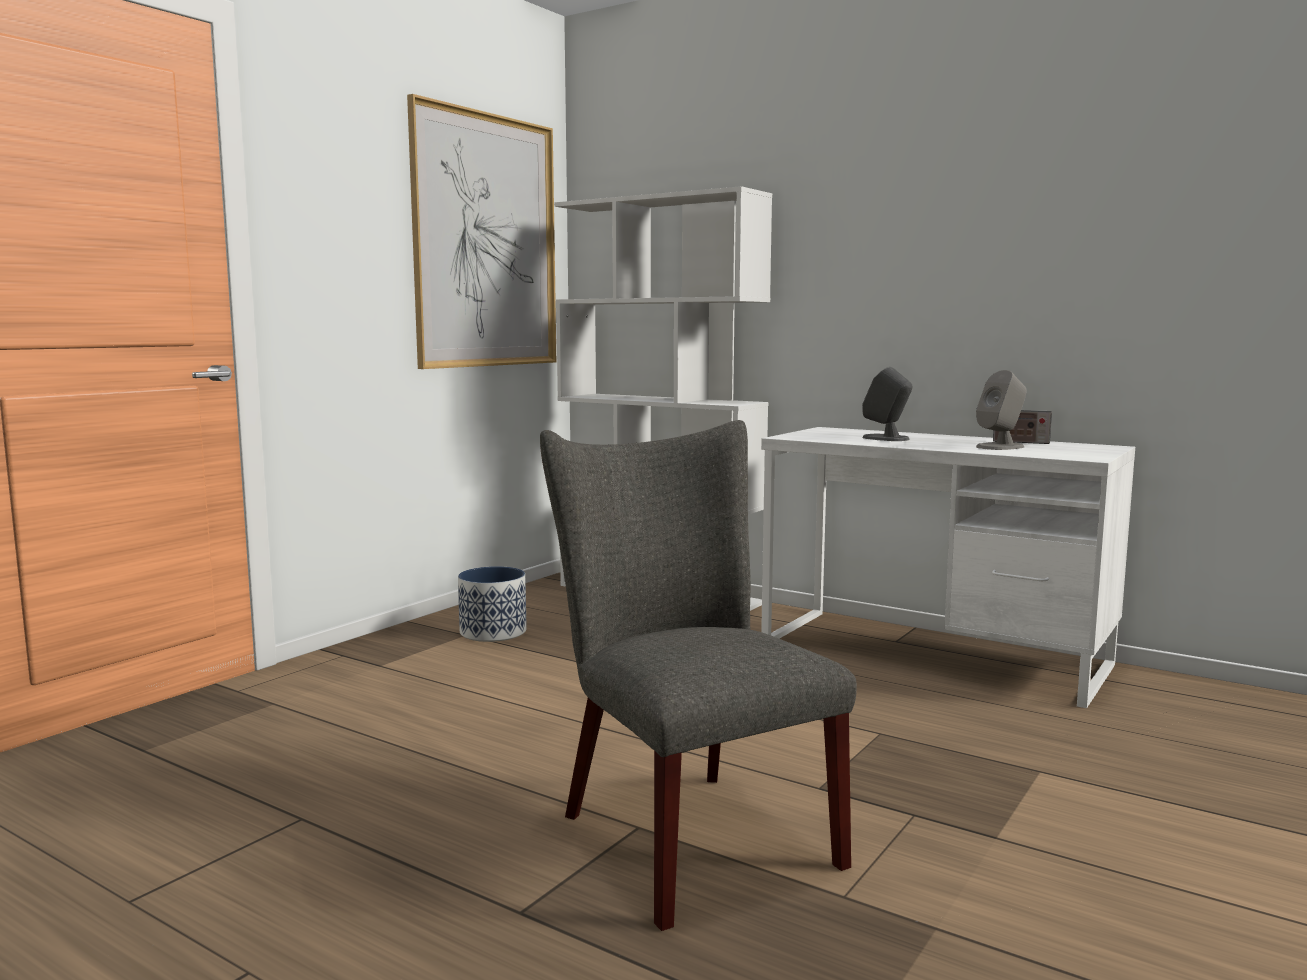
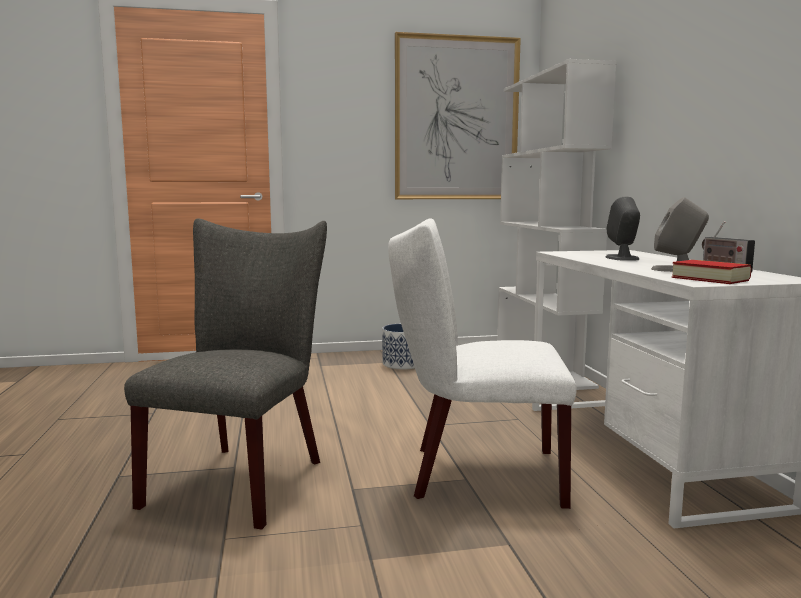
camera: 45 degrees right, 0 degrees up
(875, 725) = (475, 474): none -> white chair
(1073, 453) = (710, 279): none -> book

